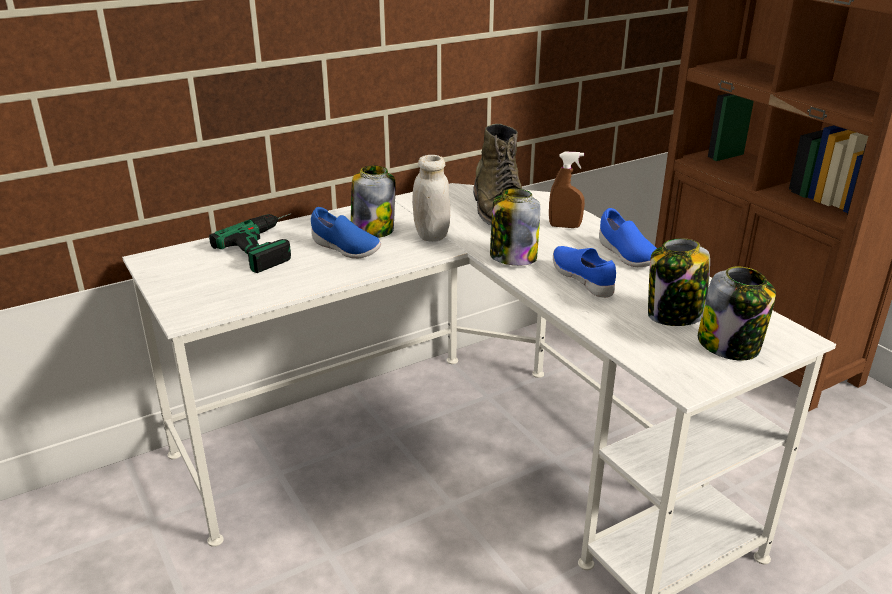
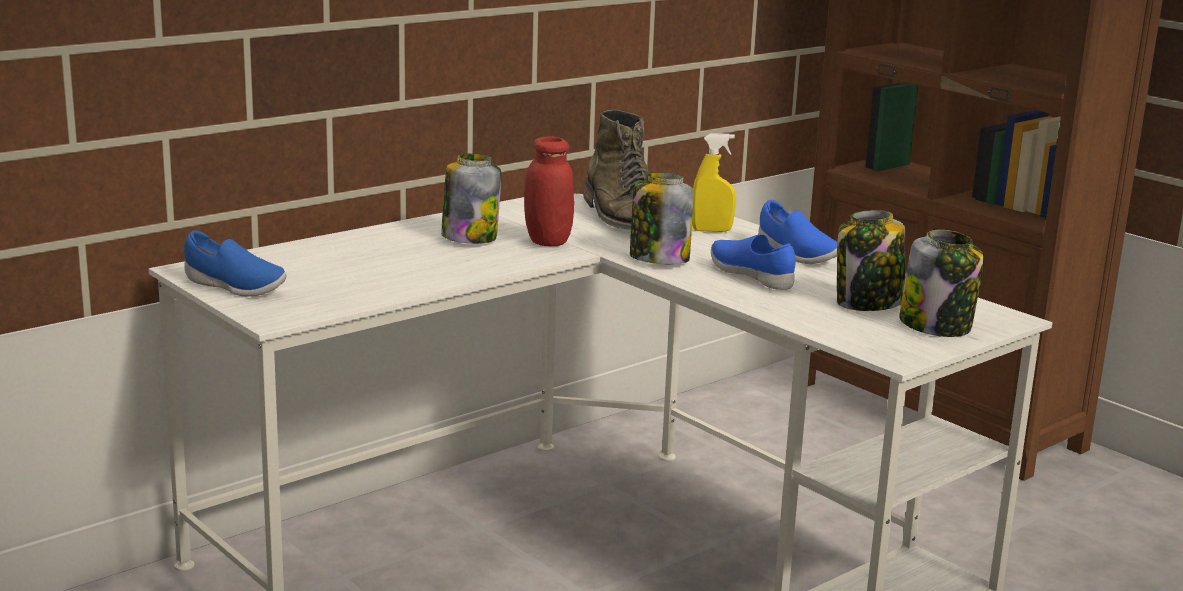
camera: 10 degrees left, 10 degrees down
(271, 245) = (343, 253): power drill -> none
(345, 249) = (443, 255): blue shoe -> blue shoe (234, 287)
(431, 235) = (548, 241): white jar -> red jar
(564, 226) = (711, 230): brown spray bottle -> yellow spray bottle

